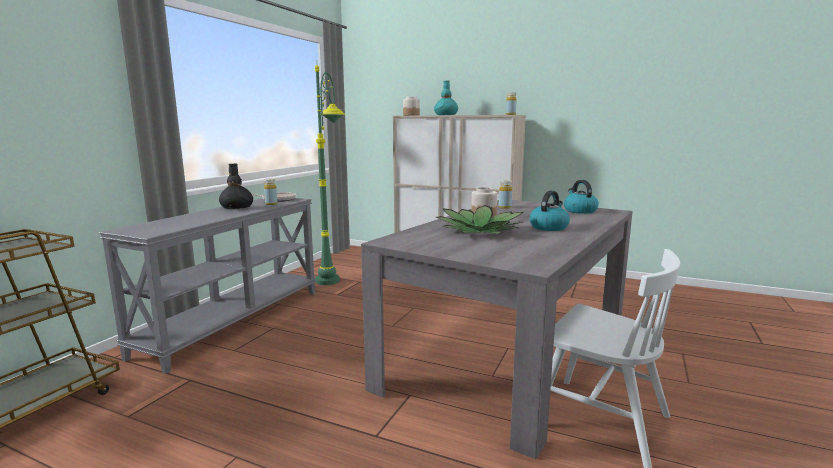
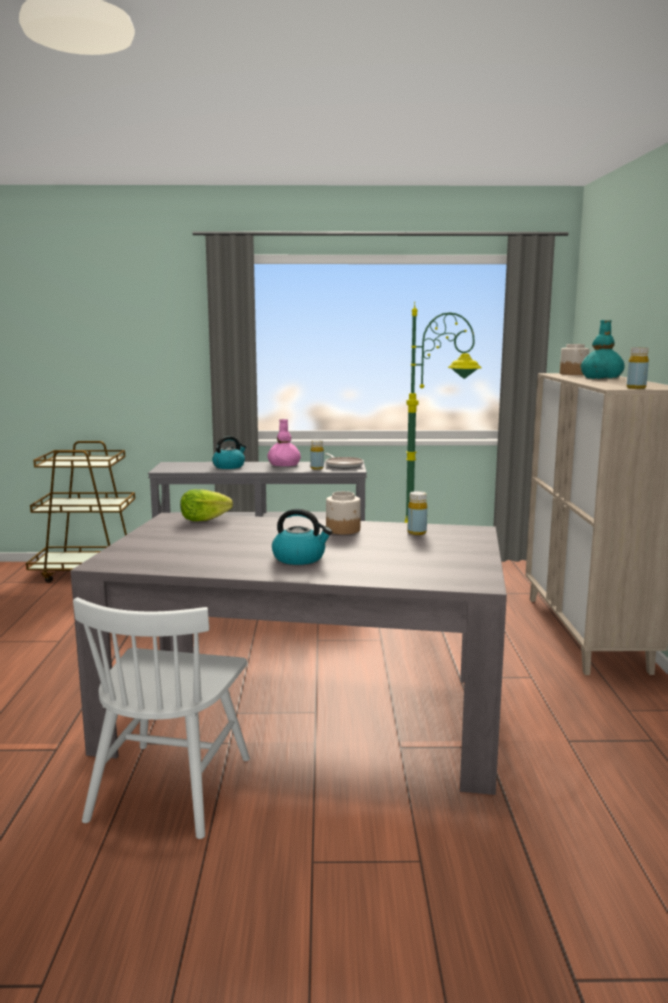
camera: 65 degrees right, 0 degrees up
(236, 208) = (284, 465): black vase -> pink vase
(411, 235) = (204, 520): none -> lettuce
(480, 231) = (248, 536): potted plant -> none
(579, 211) = (448, 566): kettle -> kettle (229, 466)

